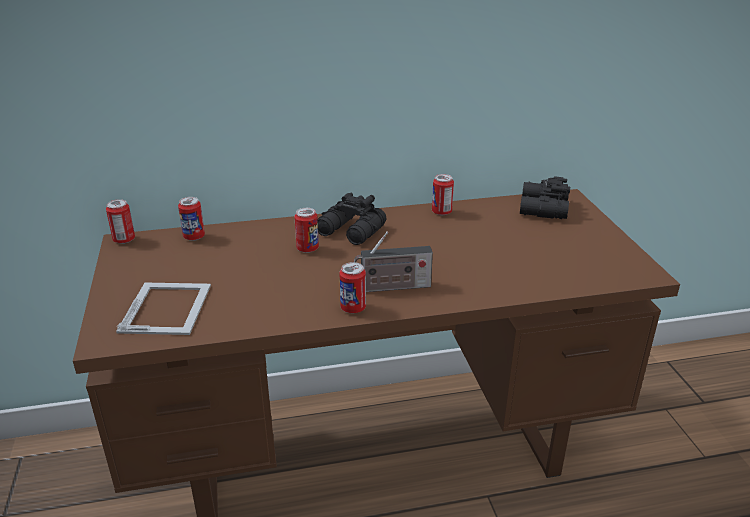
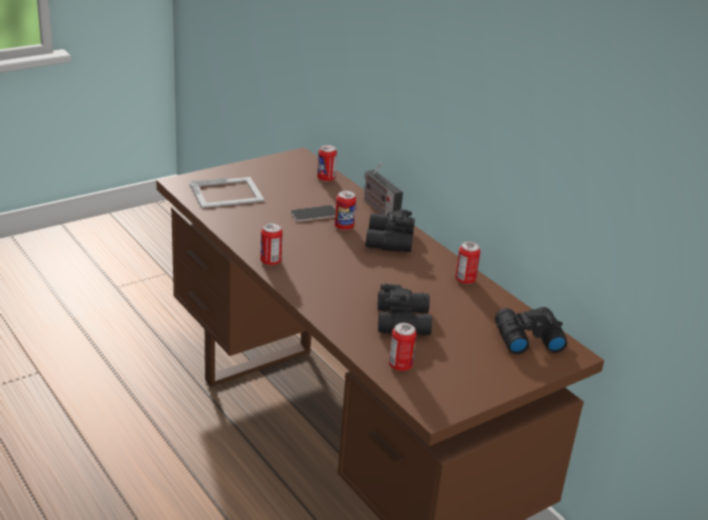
camera: 65 degrees right, 0 degrees up
(124, 240) = (301, 155): can -> can (400, 366)
(267, 260) = (314, 214): none -> phone
(392, 287) = (312, 274): radio -> radio (379, 209)
(500, 256) = (404, 321): none -> black binoculars

